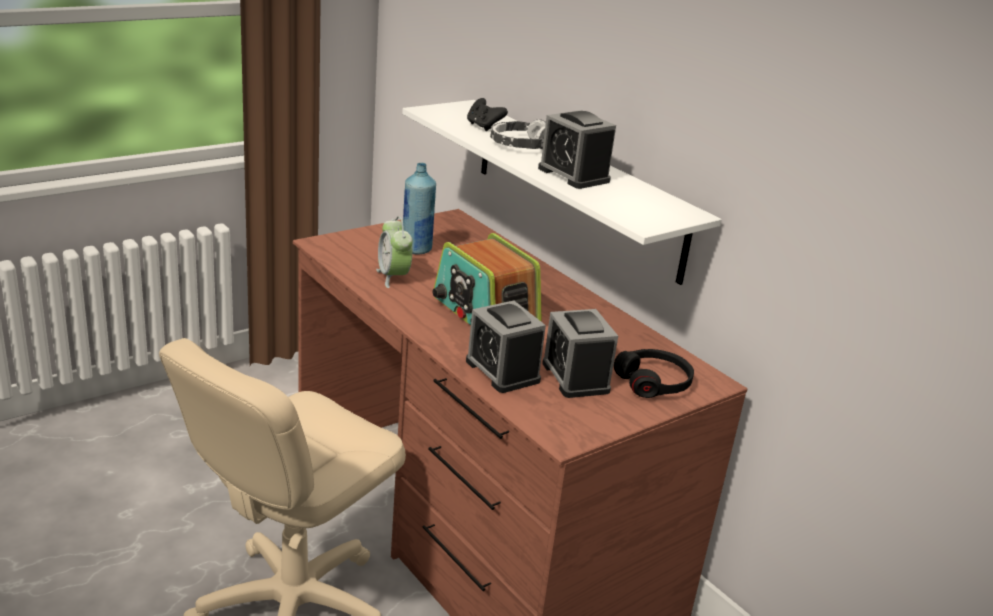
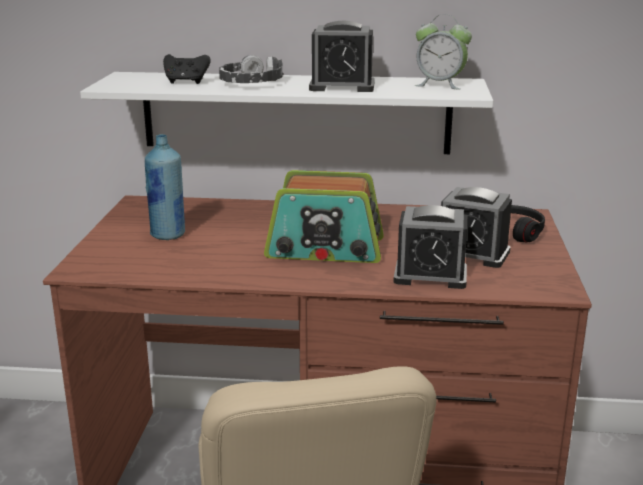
camera: 45 degrees left, 5 degrees down
(393, 277) = (203, 261): alarm clock -> alarm clock (440, 85)

